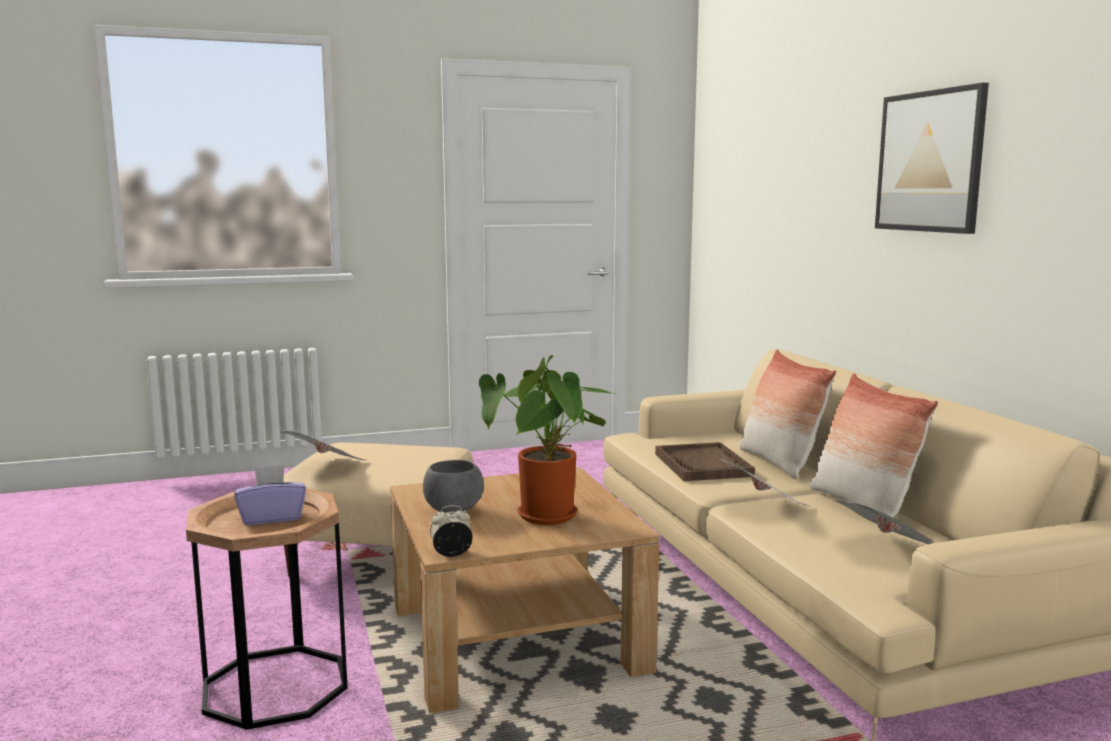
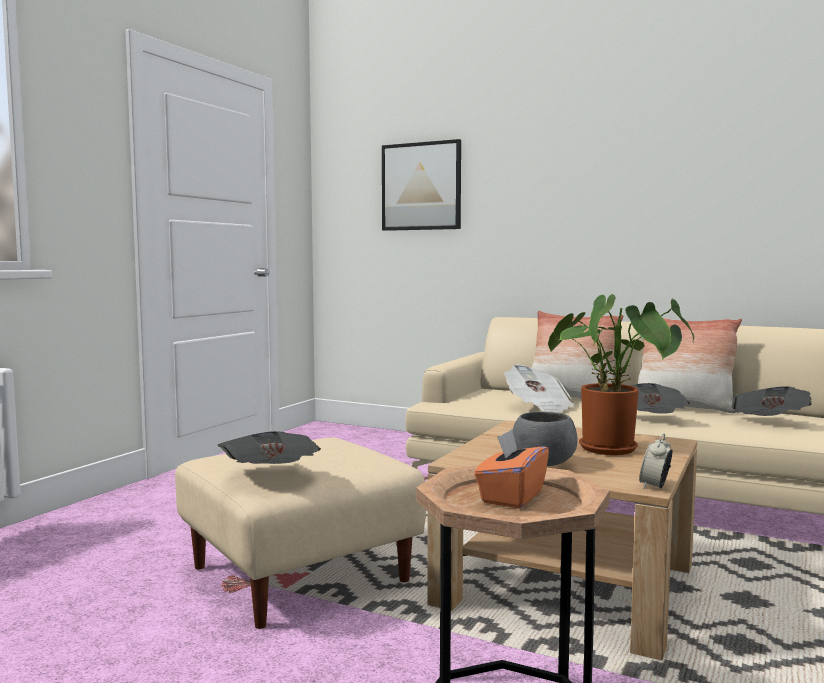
camera: 45 degrees left, 5 degrees down
(272, 517) = (511, 496): purple tissue box -> orange tissue box
(703, 465) = (538, 408): brown tray -> newspaper
(929, 161) = (622, 166): picture -> picture (421, 186)

